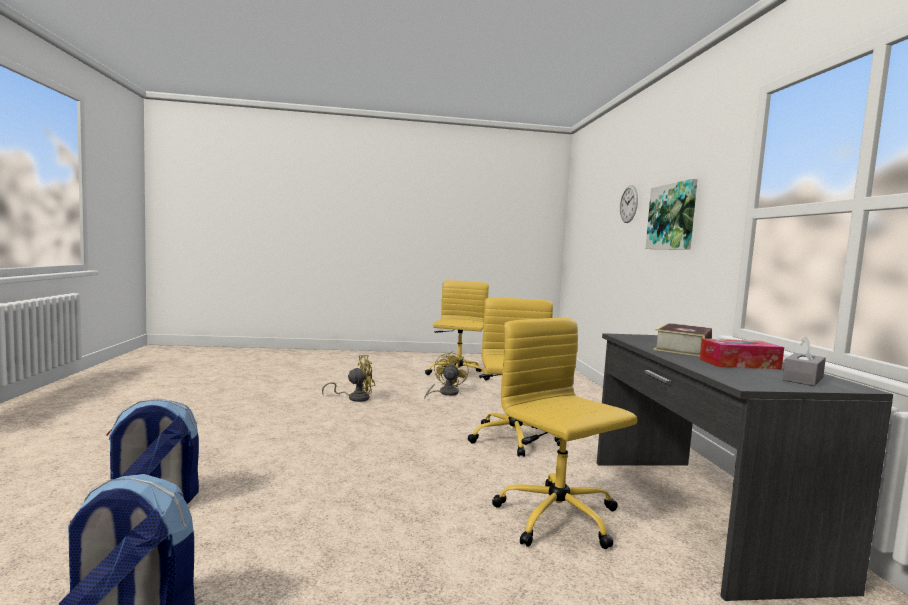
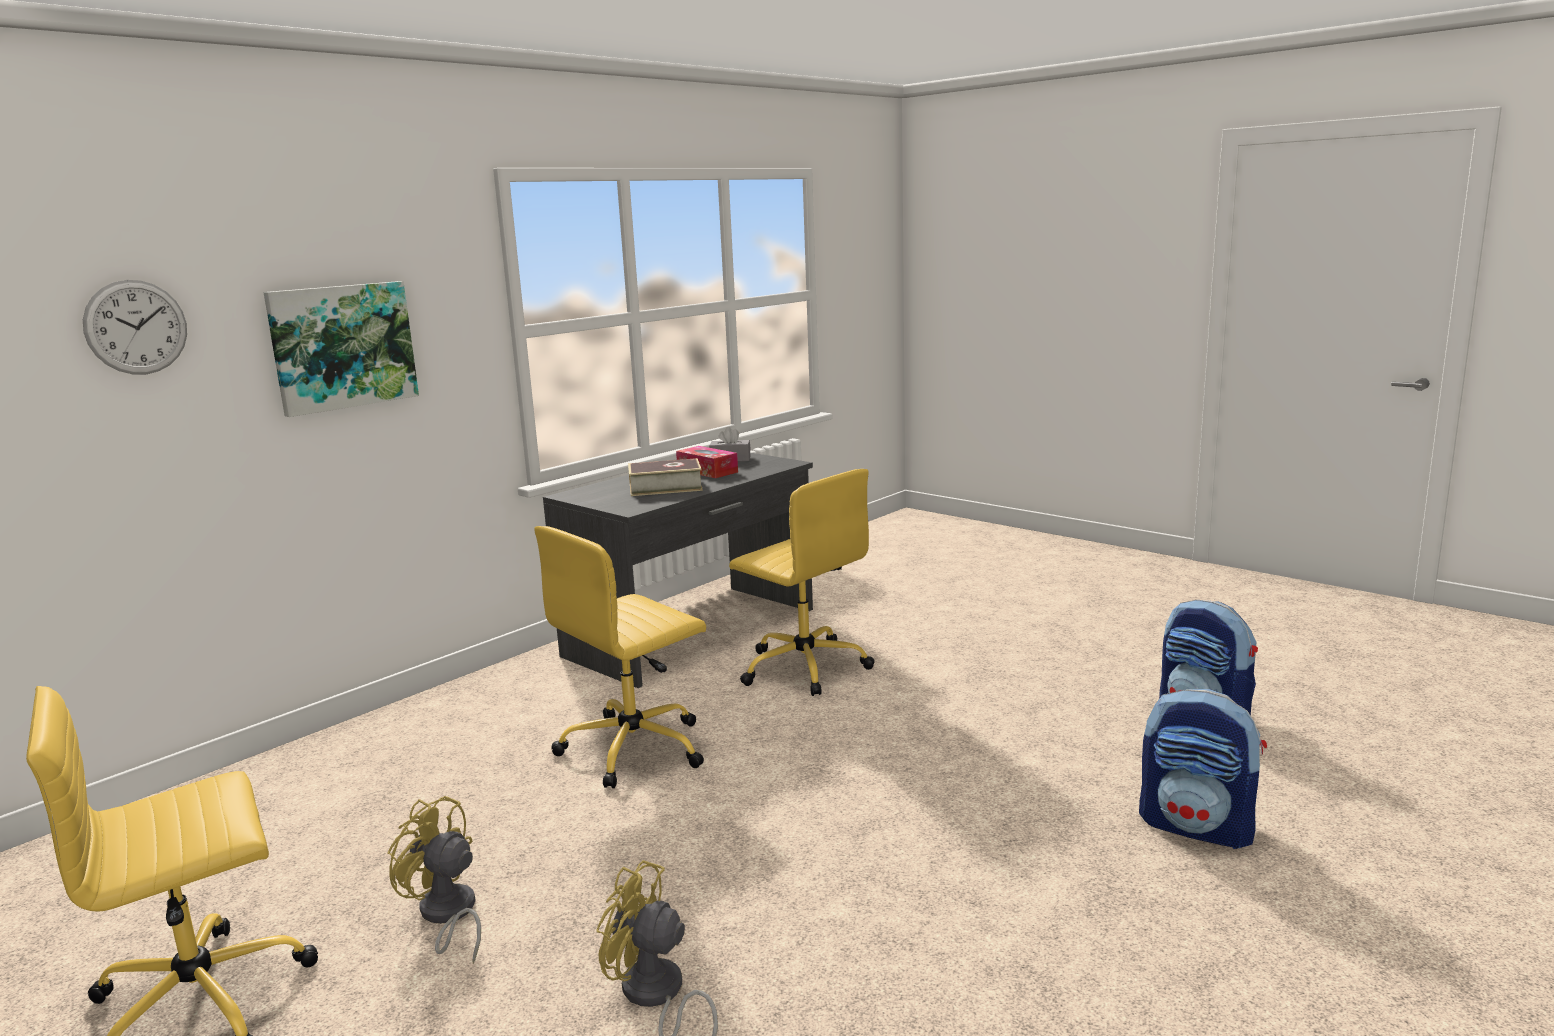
camera: 130 degrees left, 10 degrees up
(445, 393) = (447, 916): yellow fan -> yellow fan turned 60 degrees clockwise
(558, 518) = (803, 667): yellow office chair -> yellow office chair turned 60 degrees counterclockwise

